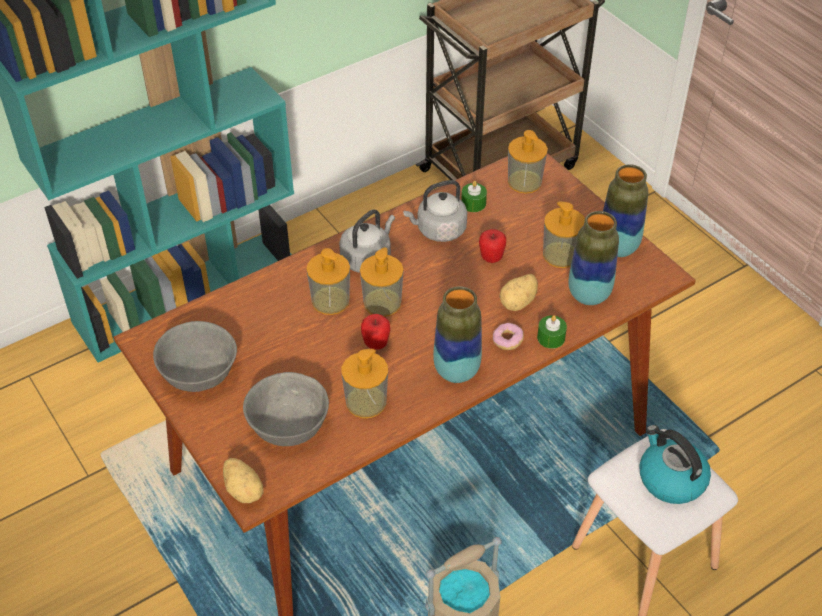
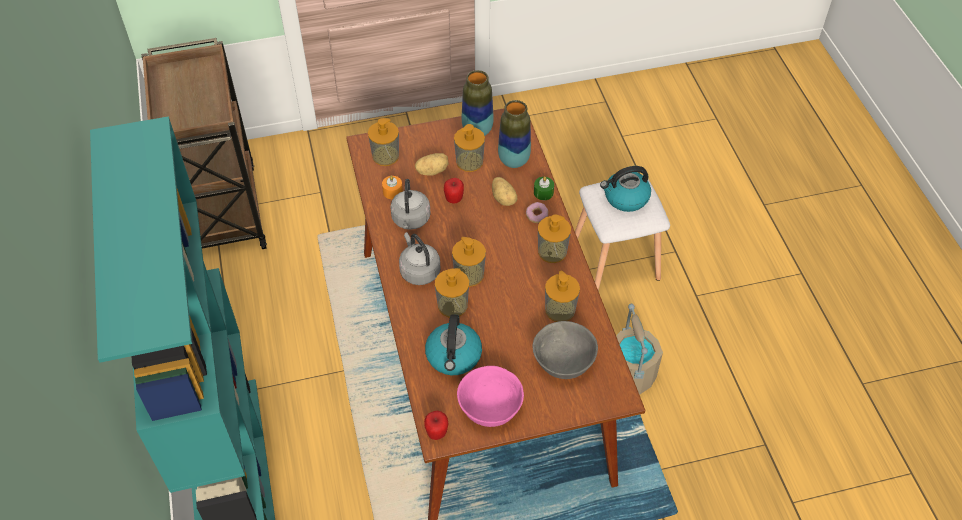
camera: 70 degrees left, 5 degrees up
(199, 372) = (490, 407): grey bowl -> pink bowl
(244, 490) = (613, 401): potato -> potato (432, 170)
(257, 322) = (454, 357): none -> kettle
(376, 344) = (508, 289): apple -> apple (436, 433)
(456, 371) = (552, 251): vase -> soap dispenser
(473, 203) = (392, 191): green candle -> orange candle

